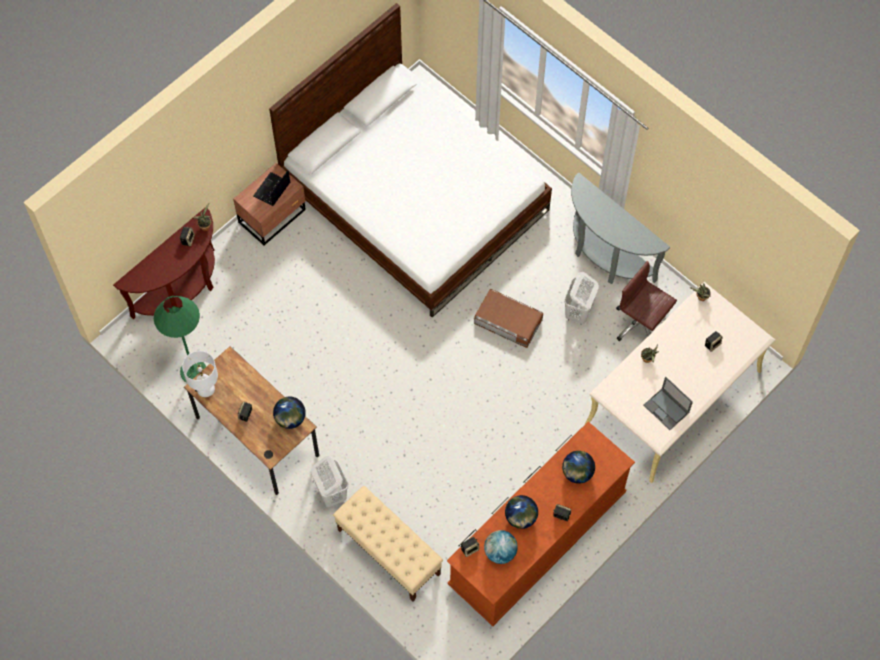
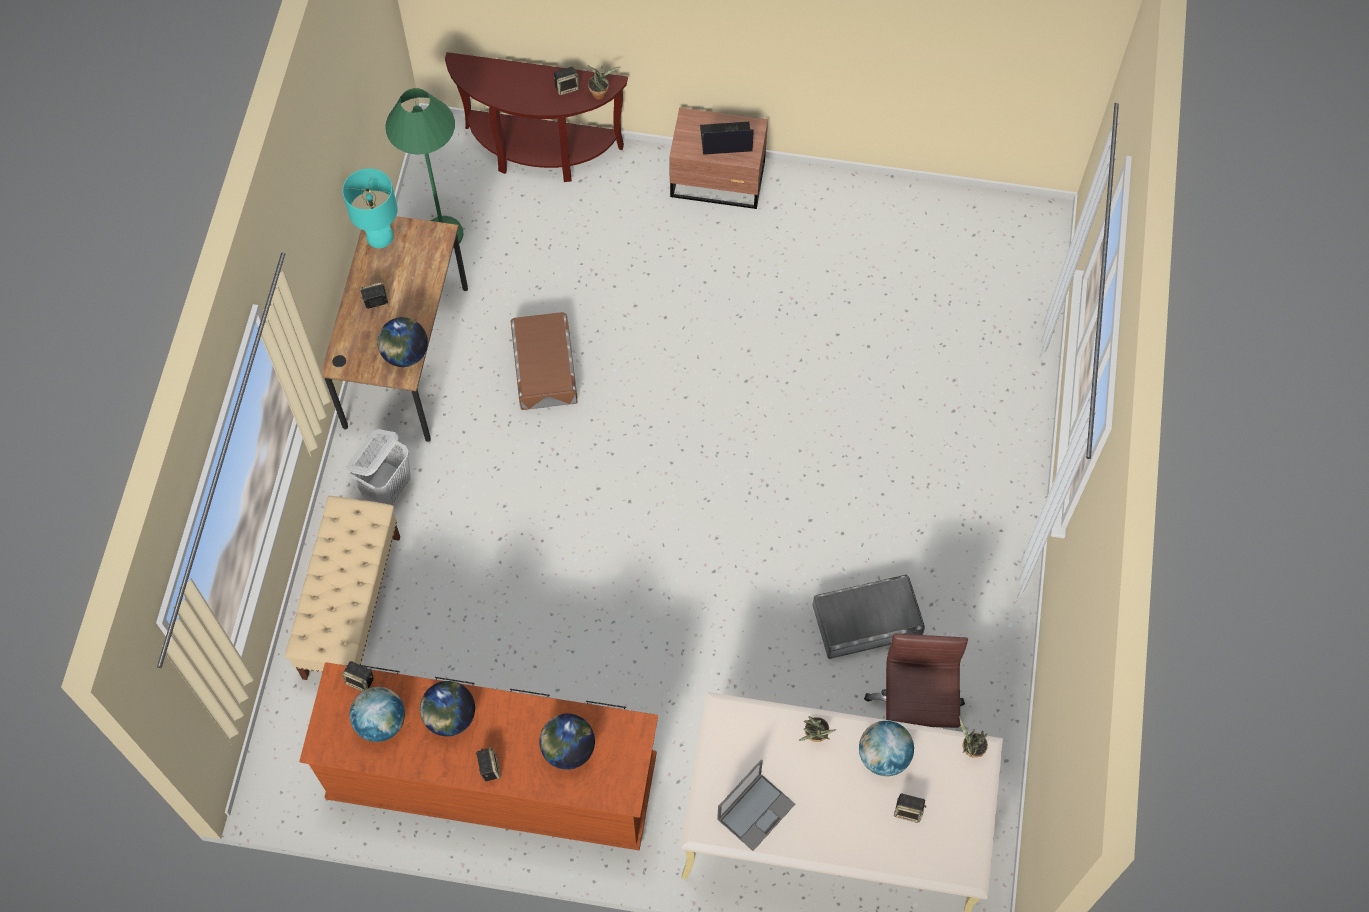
camera: 55 degrees right, 0 degrees up
(205, 388) = (379, 236): white table lamp -> turquoise table lamp
(415, 197) = (876, 318): bed -> none
(508, 321) = (785, 541): brown storage box -> brown storage box (544, 366)
(578, 312) = (867, 621): white laundry basket -> grey storage box
(606, 256) = (980, 602): grey console table -> none
(666, 409) = (756, 810): laptop -> laptop turned 150 degrees counterclockwise
(678, 336) = (883, 756): none -> globe

